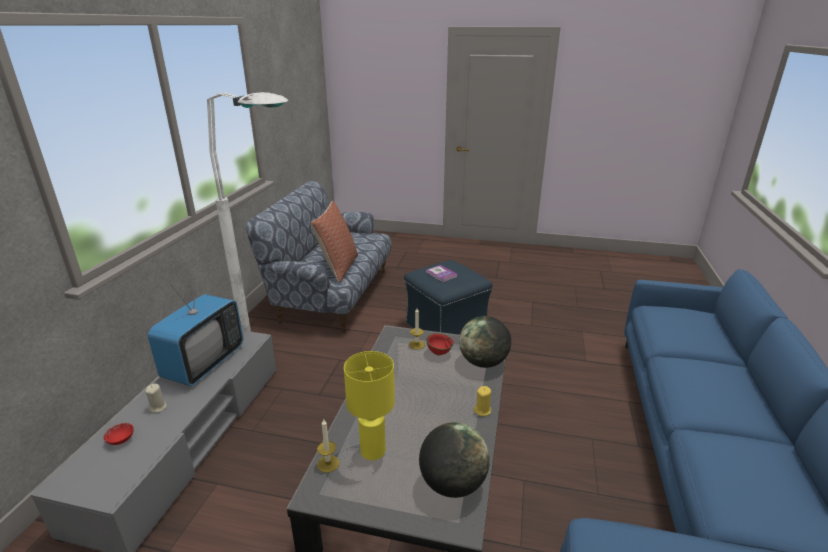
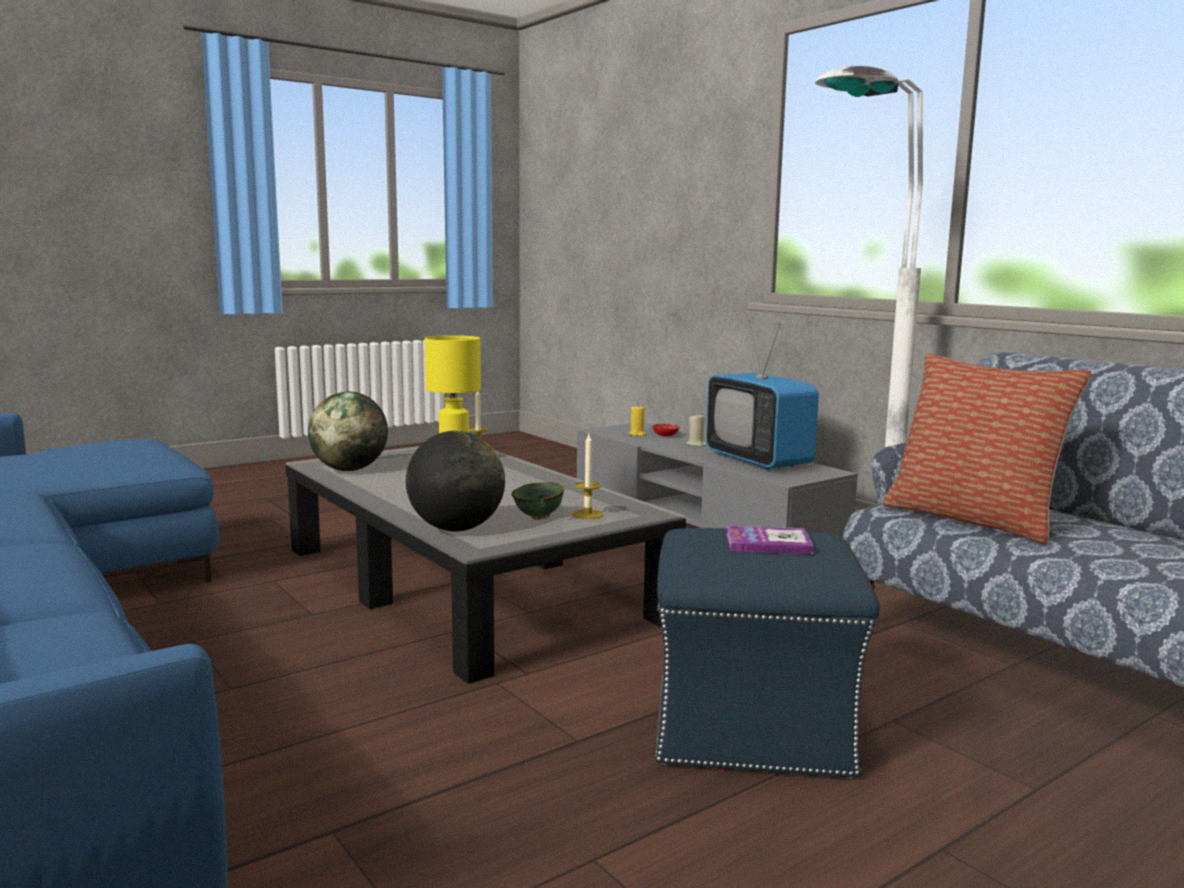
camera: 130 degrees right, 15 degrees down
(439, 352) = (539, 518): red bowl -> green bowl
(482, 410) = (386, 501): yellow candle -> yellow candle (637, 434)

